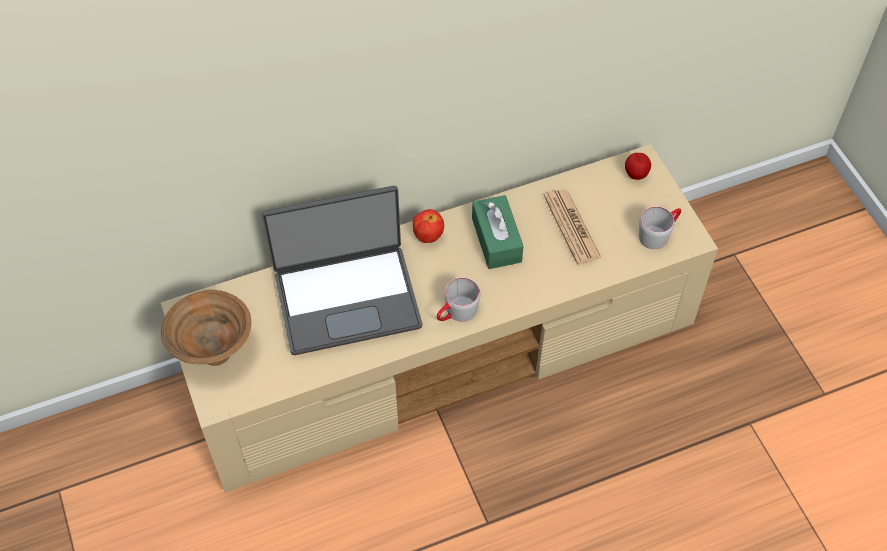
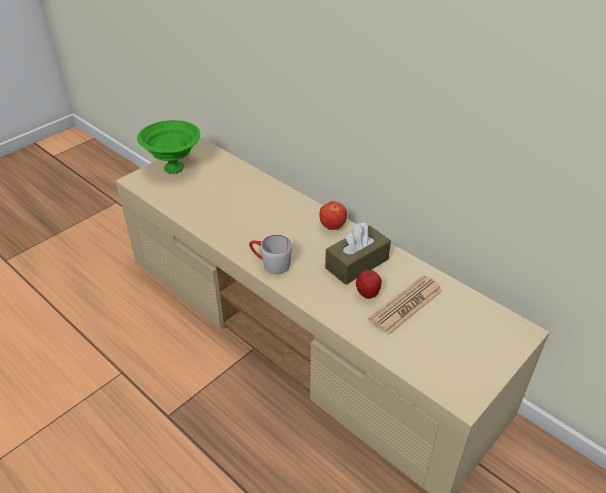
camera: 65 degrees right, 15 degrees down
(213, 354) = (173, 167): brown bowl -> green bowl
(347, 298) = (250, 206): laptop -> none
(496, 240) = (357, 263): green tissue box -> brown tissue box
(635, 176) = (500, 331): apple -> apple (367, 295)
(658, 233) = (448, 369): grey mug -> none

